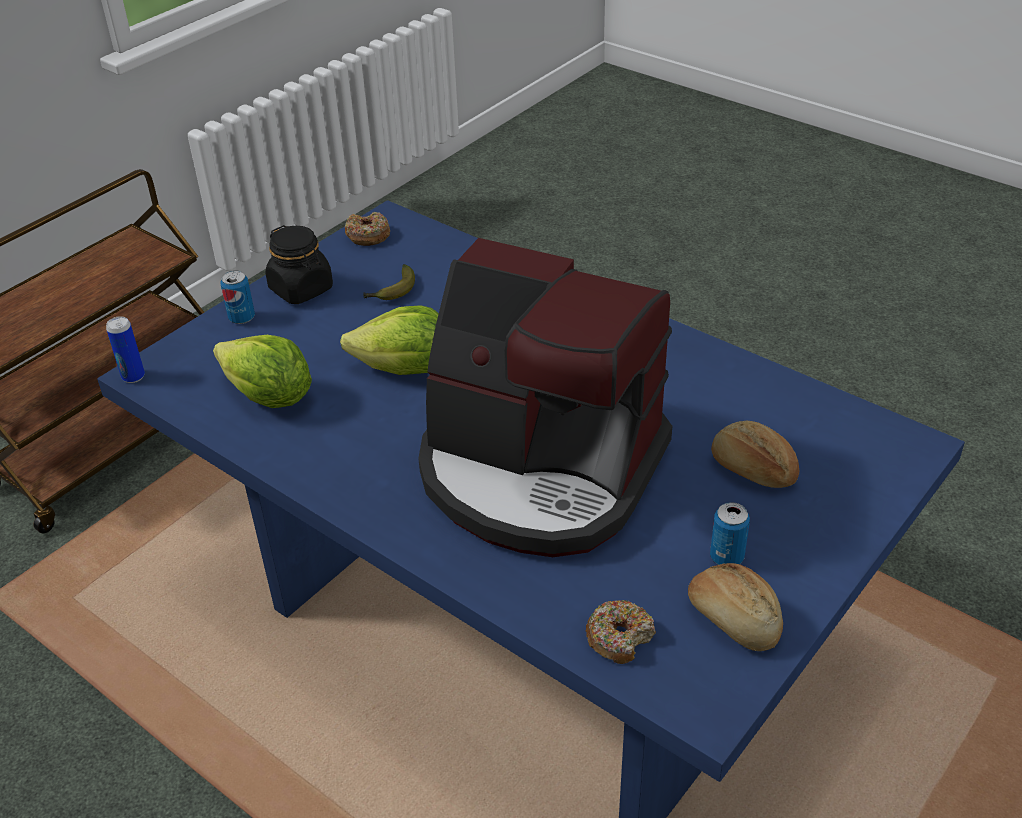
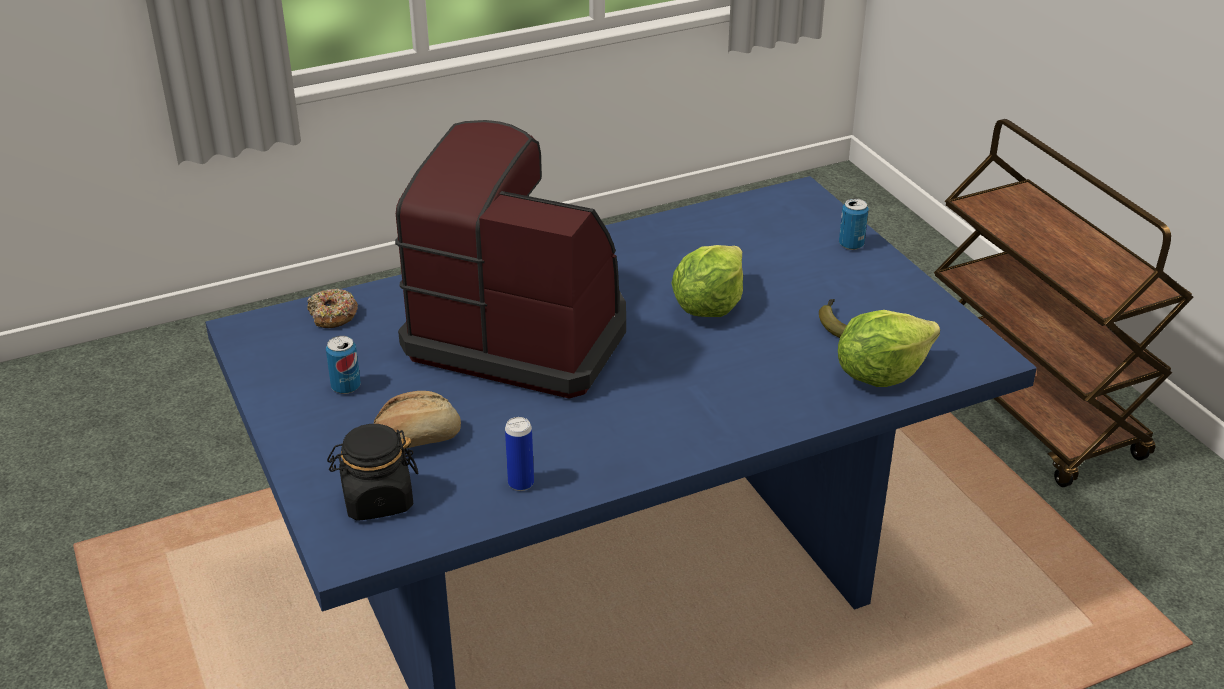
camera: 115 degrees right, 5 degrees down
(133, 376) = (799, 188): can -> can (521, 483)
(269, 397) = (723, 238): lettuce -> lettuce (880, 374)
(301, 289) = (879, 281): black jar -> black jar (377, 500)
(368, 235) = (960, 337): donut -> none
(540, 471) = (521, 333): coffee machine -> coffee machine turned 60 degrees clockwise
(734, 620) = (292, 367): bread -> none

